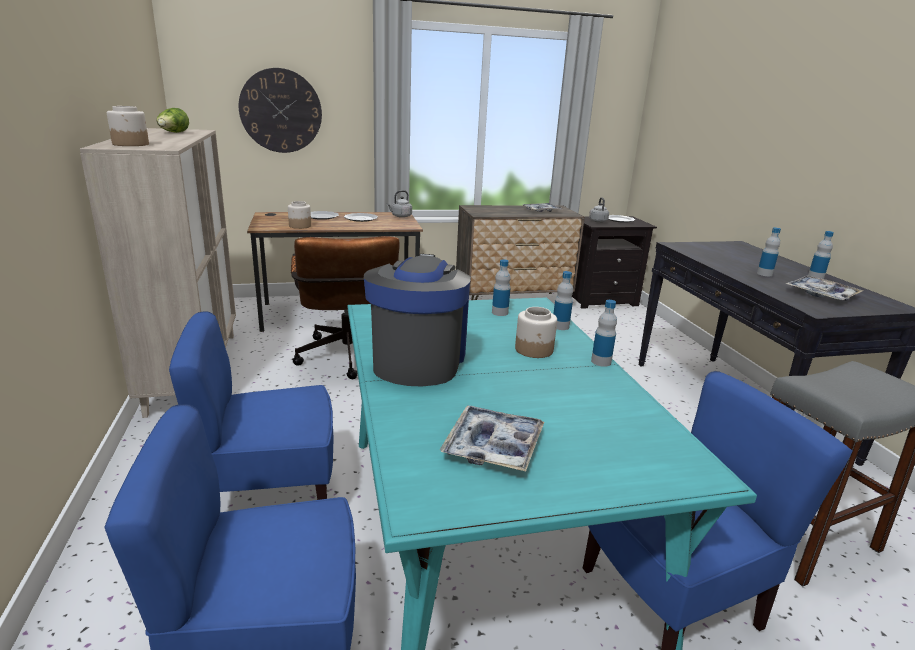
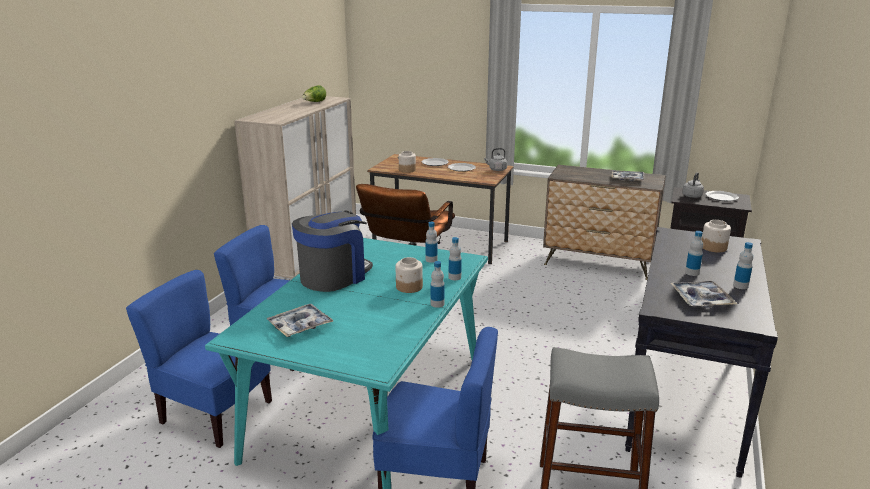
camera: 35 degrees right, 0 degrees up
(131, 144) = (266, 116): jar -> jar (714, 247)
(281, 111) = (421, 77): wall clock -> none

